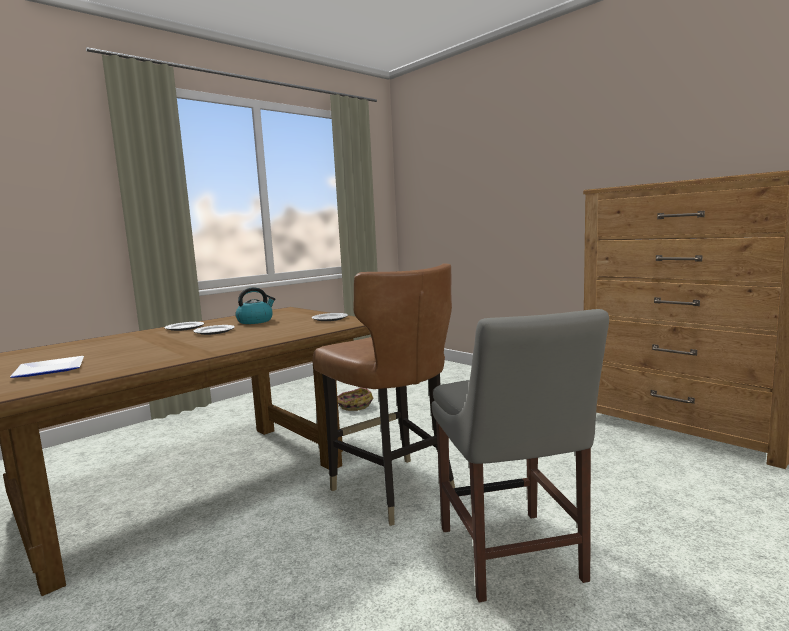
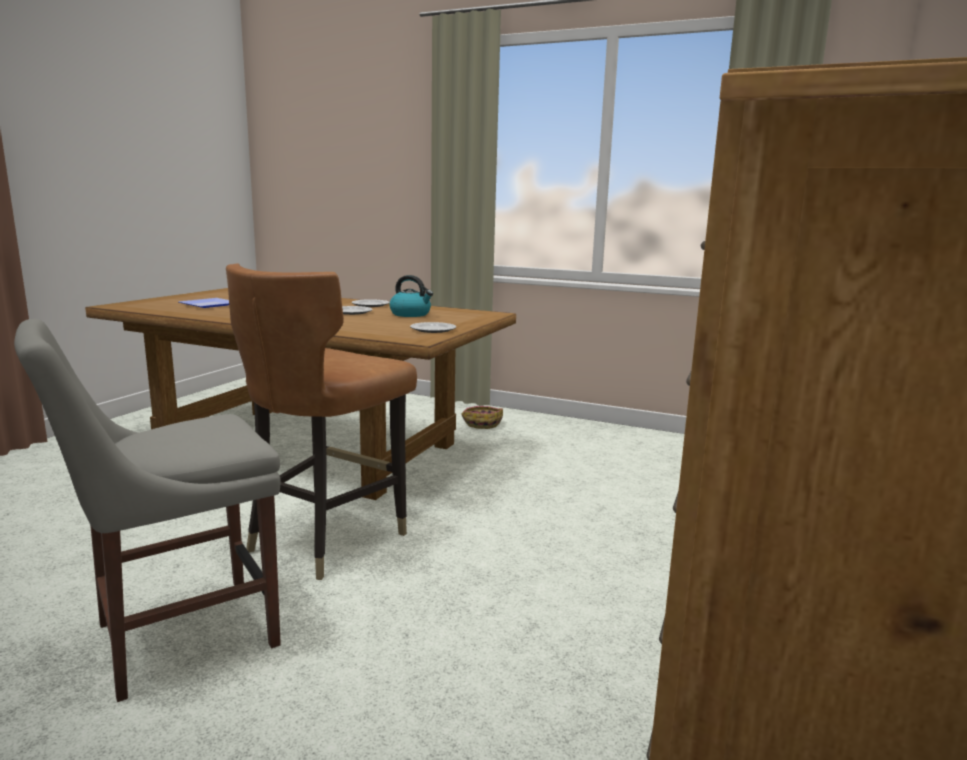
camera: 65 degrees right, 5 degrees up
(354, 406) = (555, 471): basket -> basket (482, 423)

